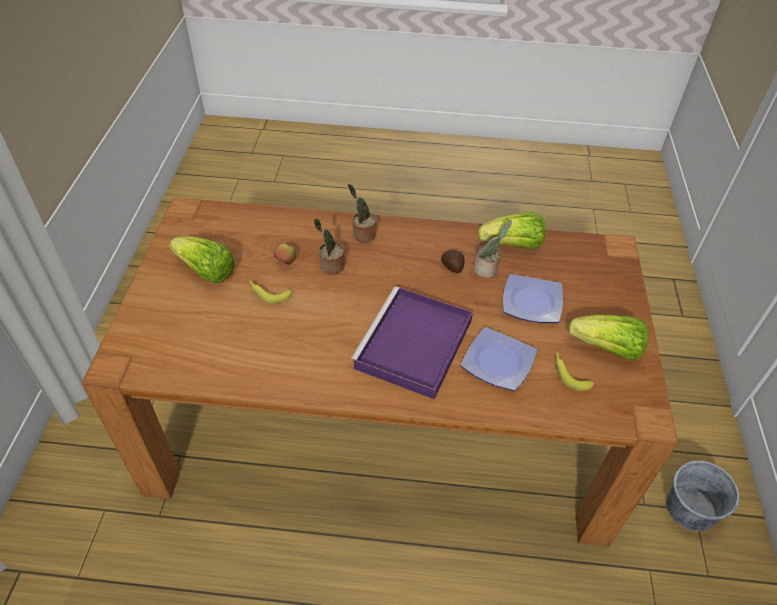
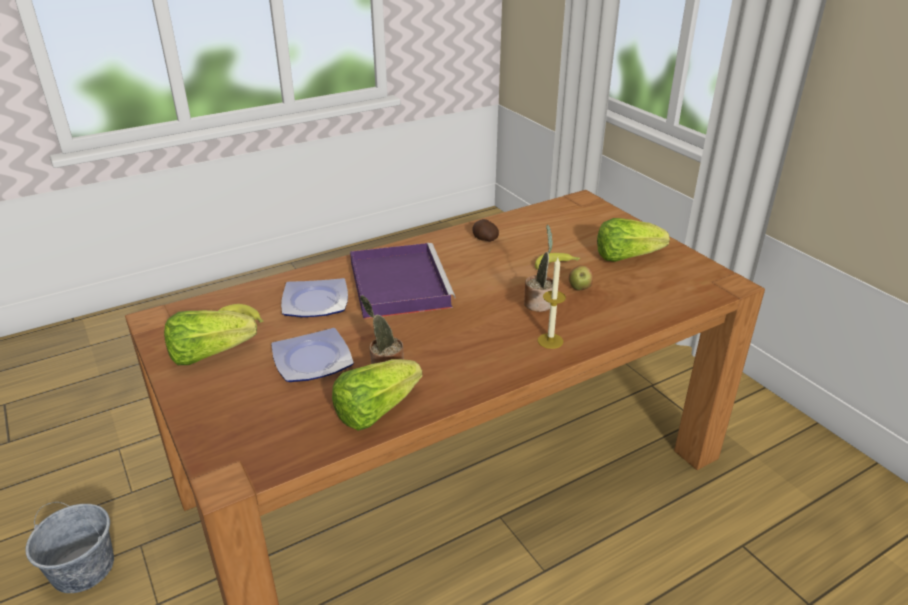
camera: 145 degrees right, 15 degrees down
(362, 235) = (550, 341): potted plant -> candle
(452, 268) = (423, 354): potato -> potato (484, 239)

